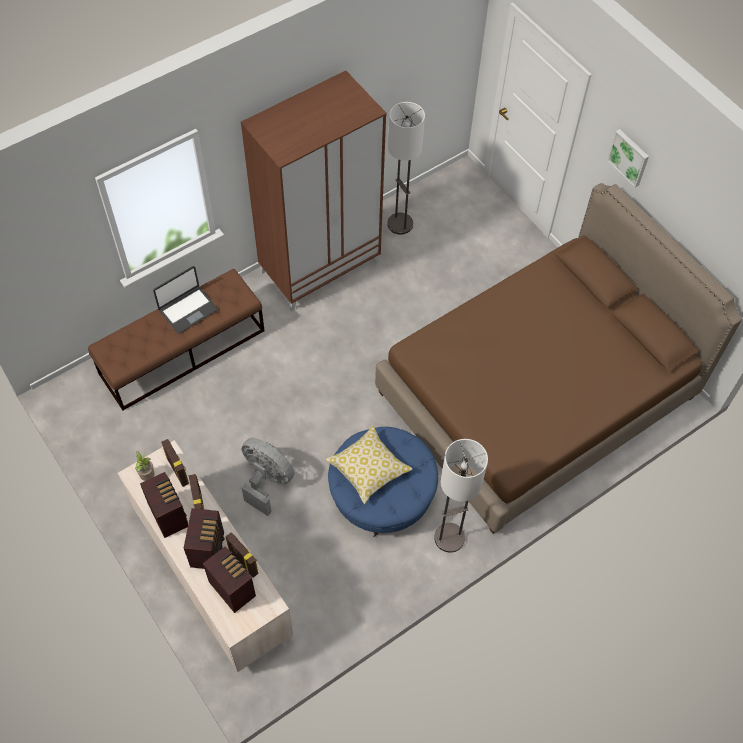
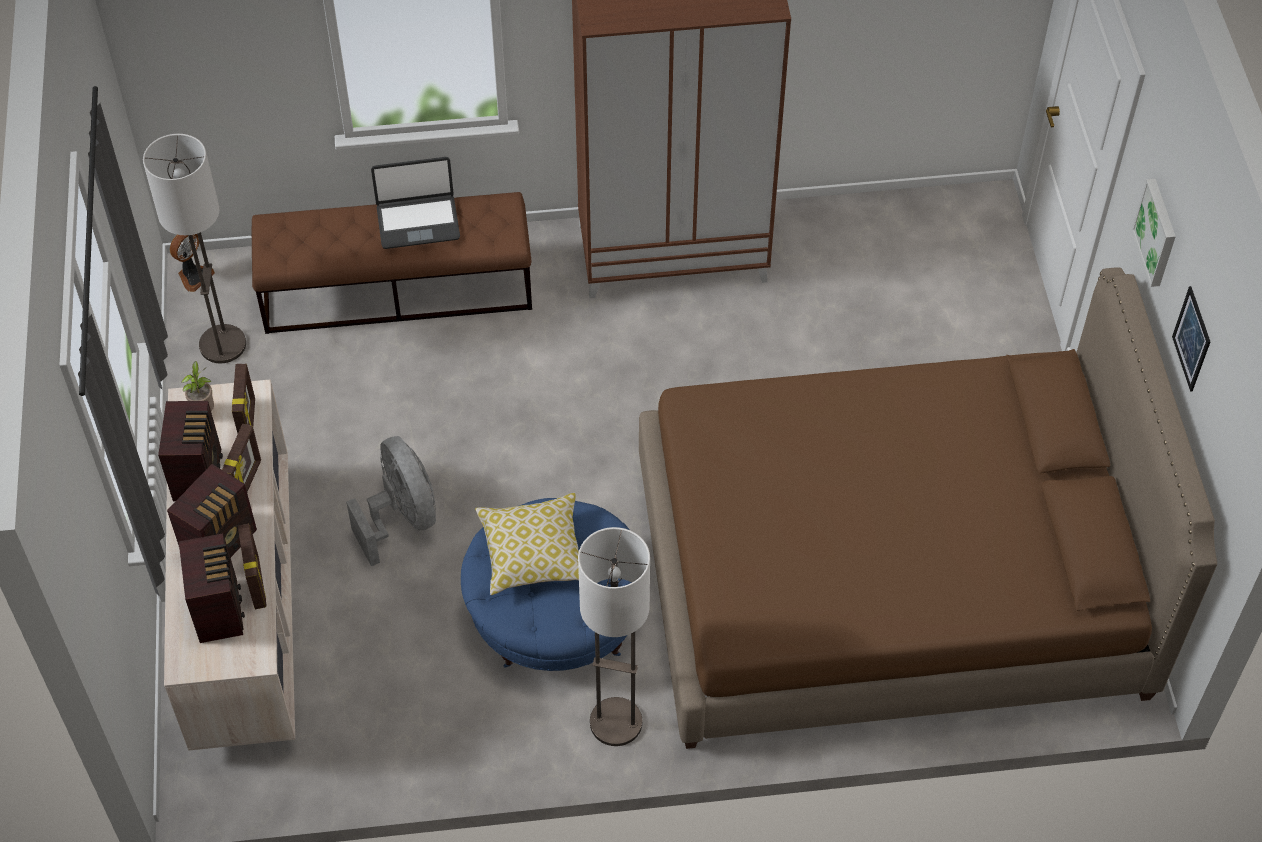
camera: 30 degrees right, 5 degrees down
(58, 395) = (193, 275): none -> fan
(400, 224) = (836, 240): floor lamp -> floor lamp (223, 345)
(680, 207) = (1191, 339): none -> picture

